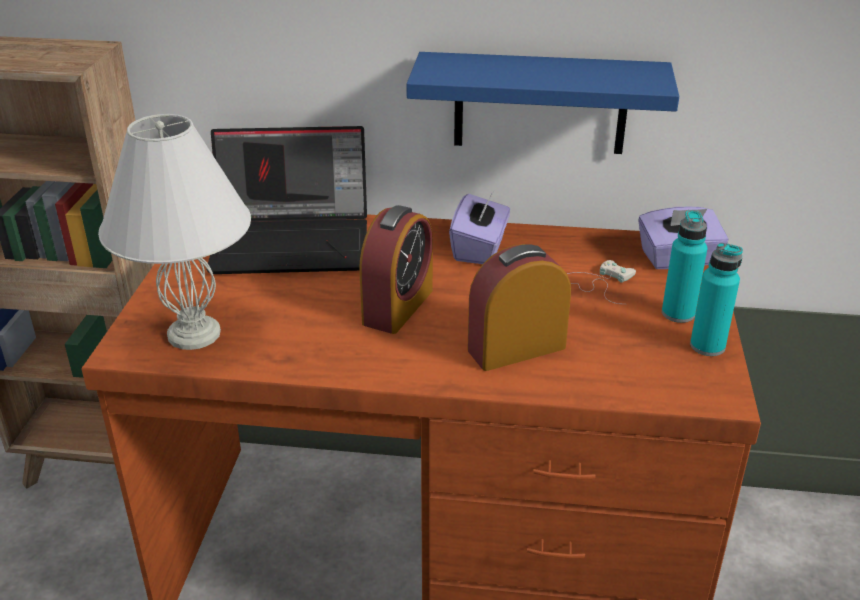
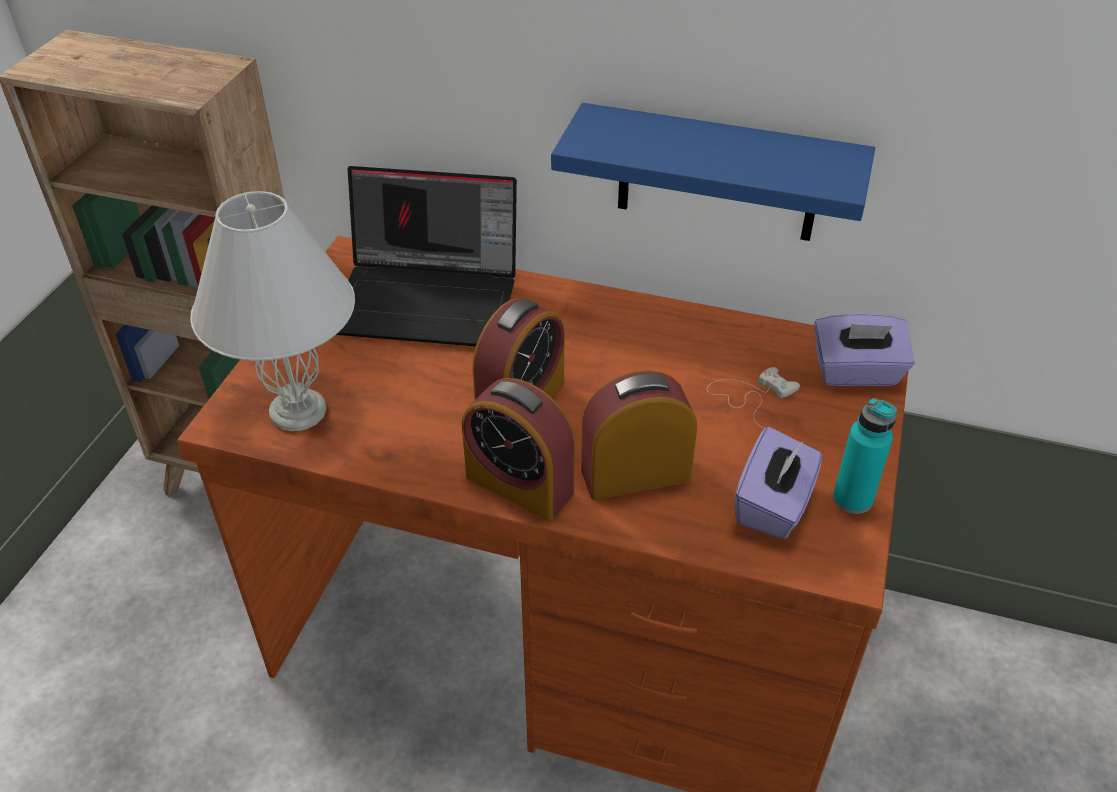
camera: 10 degrees right, 10 degrees up
(415, 367) = (519, 484): none -> alarm clock
(480, 249) = (631, 332): purple tissue box -> purple tissue box (774, 505)
(678, 313) = (832, 450): turquoise bottle -> none

